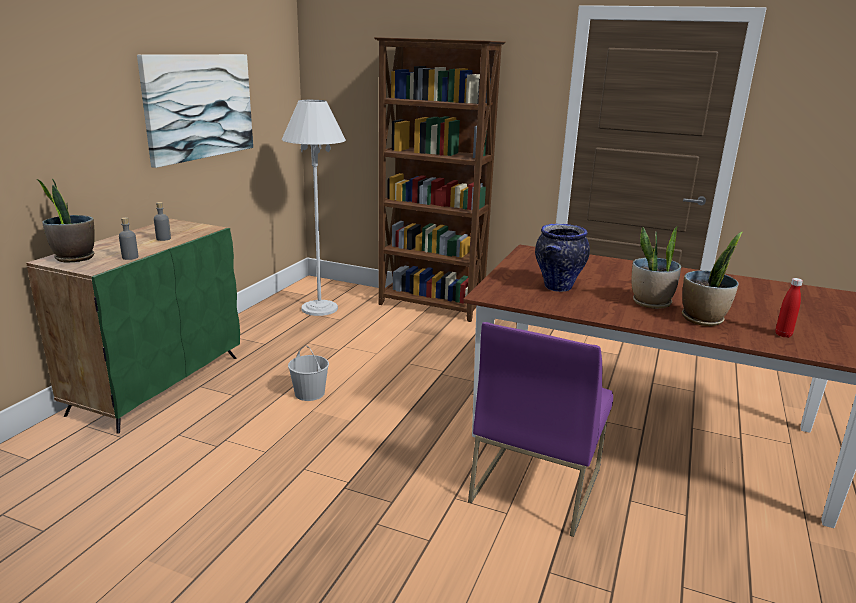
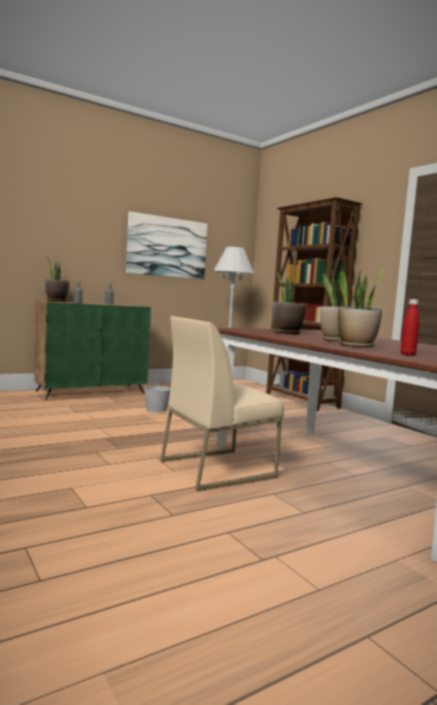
camera: 35 degrees right, 15 degrees down
(535, 484) = (217, 468): purple chair -> beige chair
(558, 288) = (286, 333): vase -> potted plant

